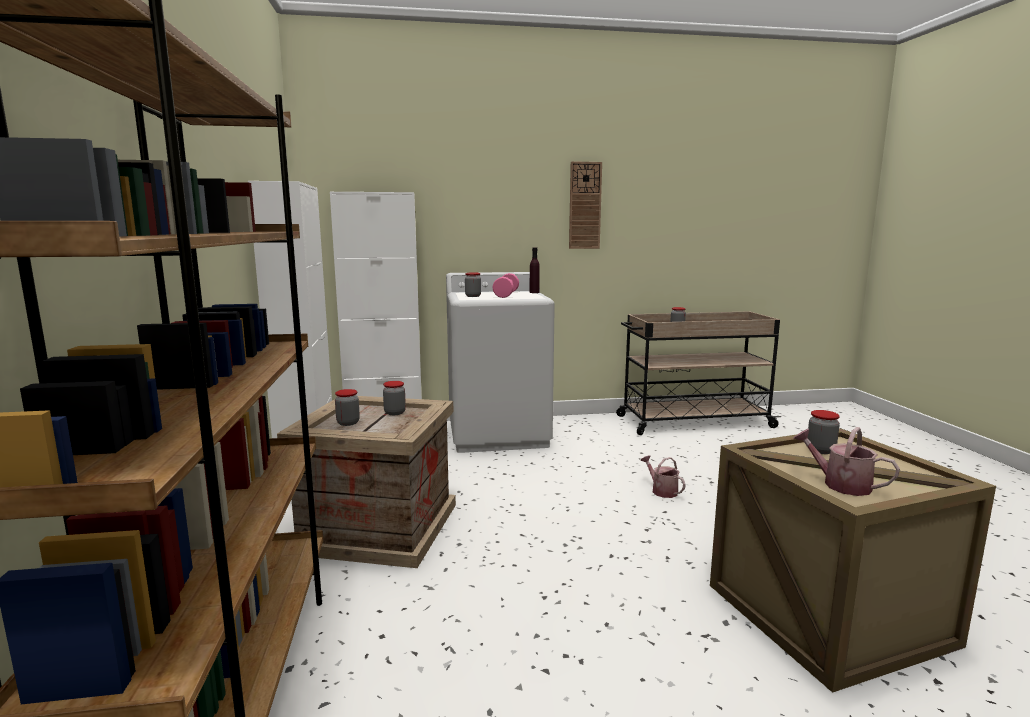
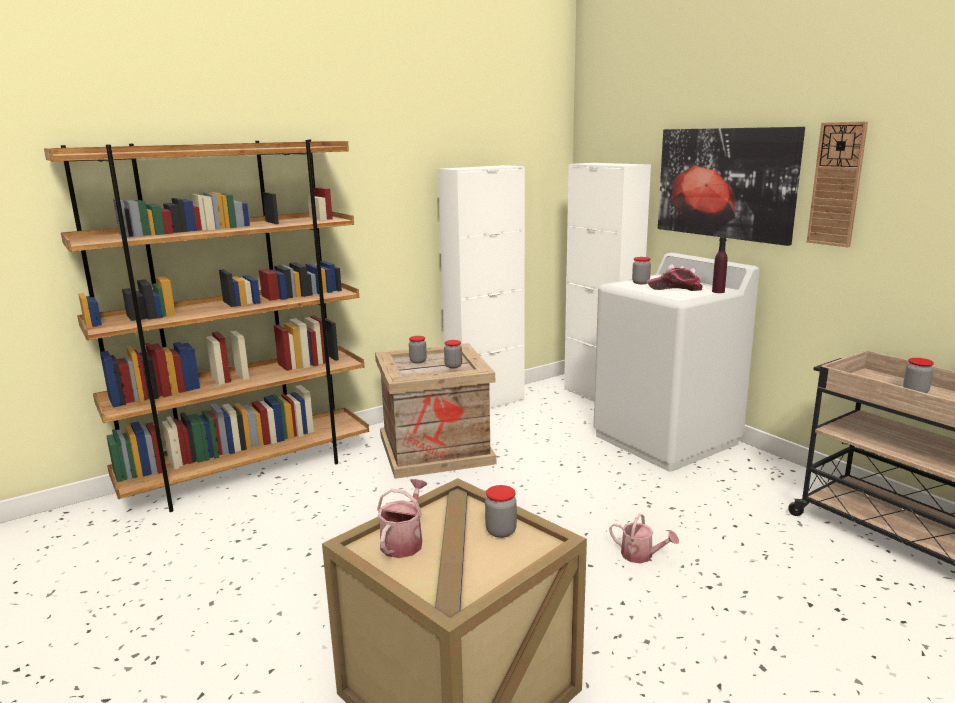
camera: 65 degrees right, 5 degrees up
(493, 208) = (725, 183): none -> picture
(506, 295) = (675, 288): pink dumbbell -> cap
(662, 490) = (641, 556): watering can -> watering can turned 90 degrees clockwise

